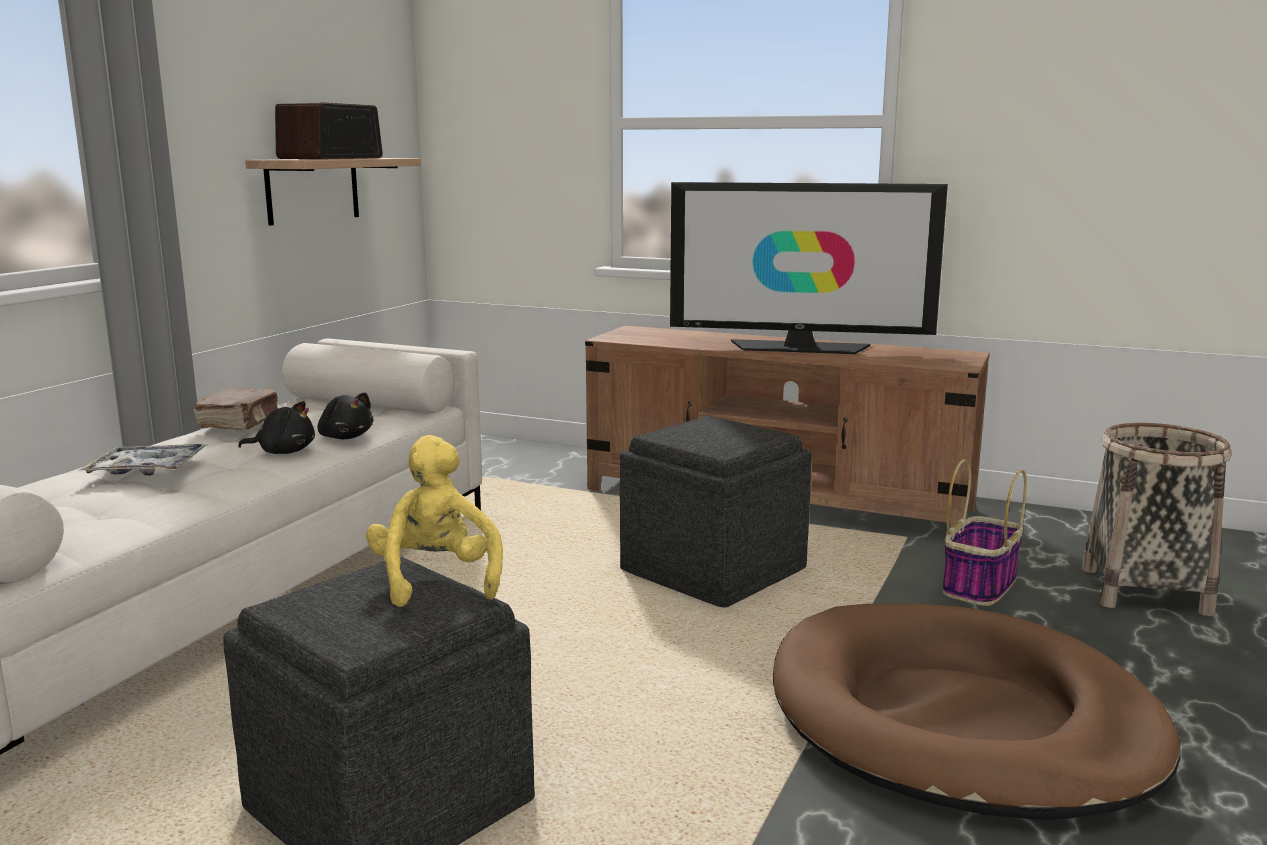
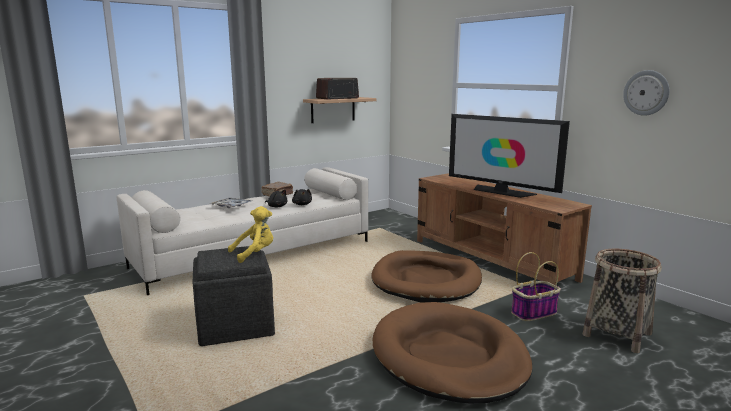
camera: 30 degrees right, 0 degrees up
(436, 580) = (255, 254): yellow plush toy -> yellow plush toy turned 45 degrees clockwise
(713, 569) = (426, 280): grey ottoman -> brown dog bed
(1074, 123) = (646, 93): none -> wall clock

